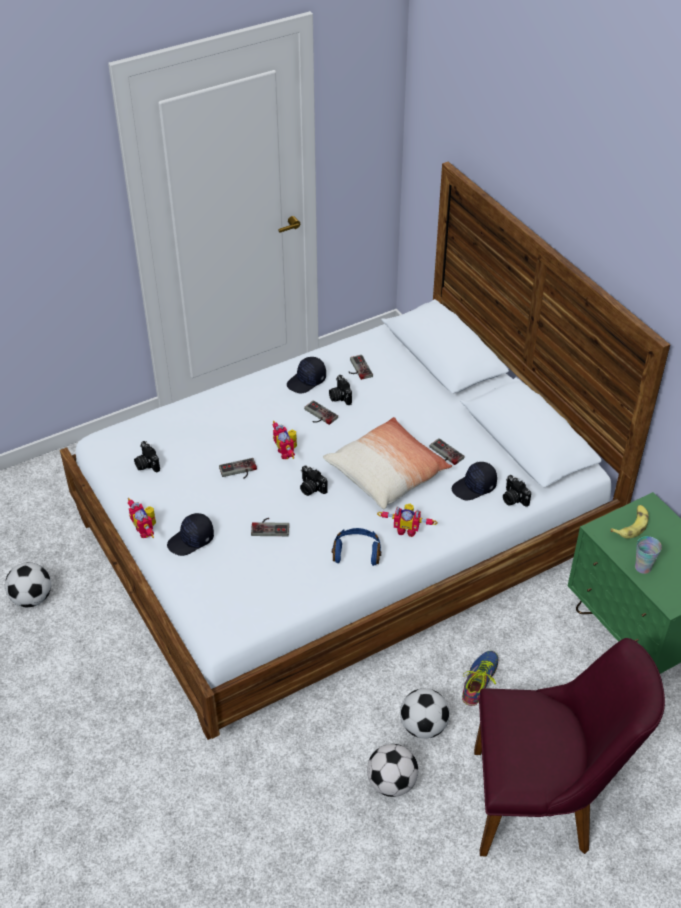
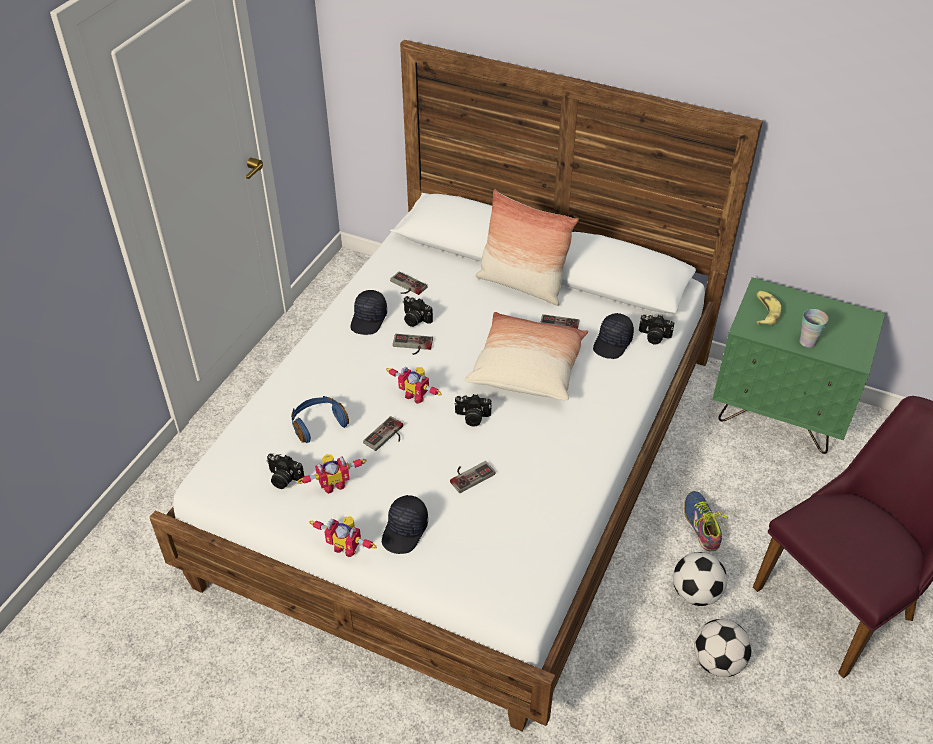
camera: 35 degrees left, 0 degrees up
(32, 598) = (205, 702): football -> none
(357, 552) = (572, 454): blue headphones -> blue headphones (318, 424)
(407, 529) = (594, 410): toy robot -> toy robot (333, 484)
(448, 408) = (521, 285): none -> pillow

